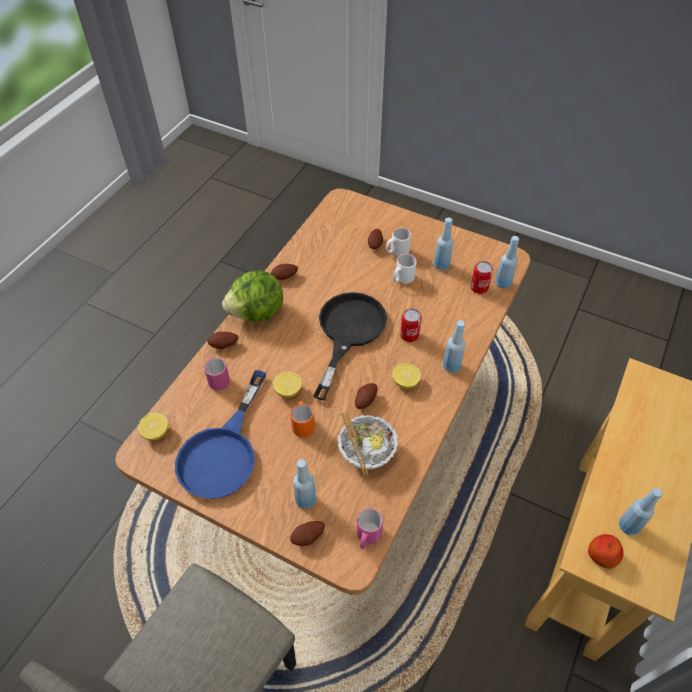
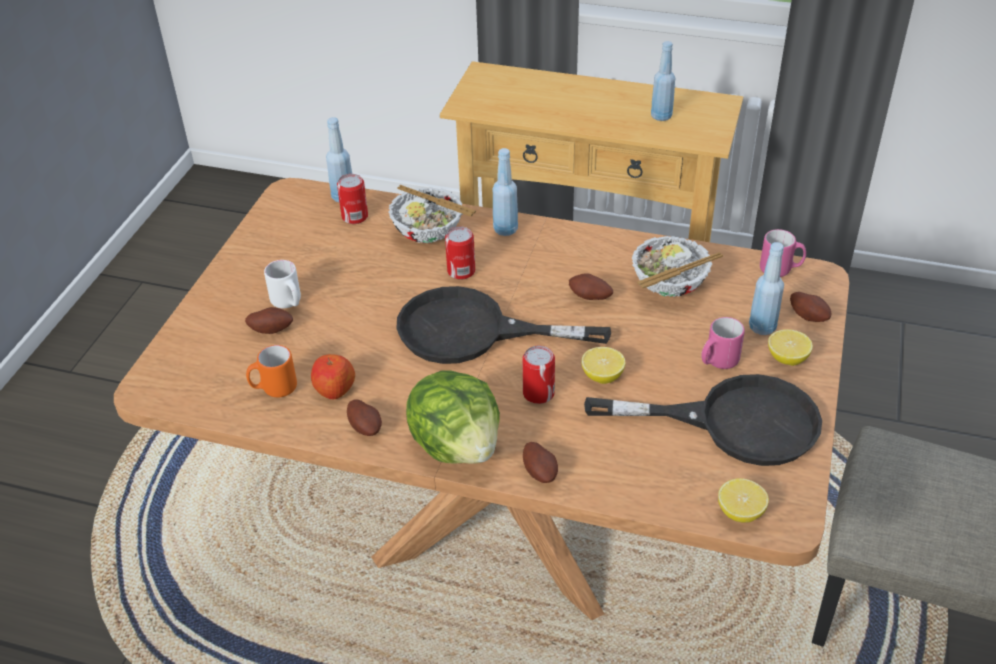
camera: 100 degrees left, 10 degrees down
(218, 379) = (611, 462): pink mug -> pink mug (717, 362)
(223, 452) = (734, 423): blue frying pan -> black frying pan
(284, 355) = (538, 393): none -> can
(303, 424) = (653, 350): orange mug -> orange mug (274, 389)
(402, 279) = (350, 290): white mug -> none
(405, 382) = (545, 265): lemon -> lemon (787, 358)
(441, 265) = (313, 255): blue bottle -> none
(455, 323) = (428, 232): none -> bowl
(602, 555) = (702, 131): apple -> apple (334, 389)

